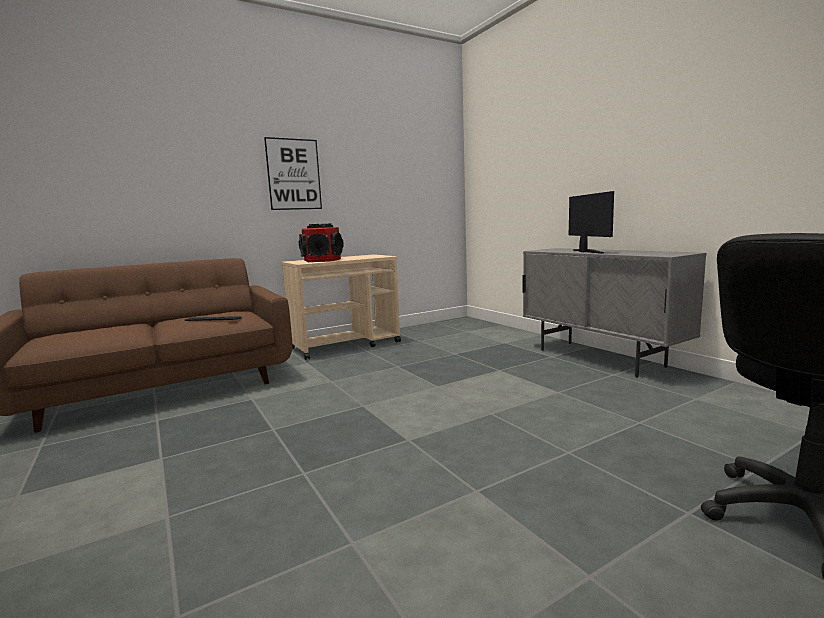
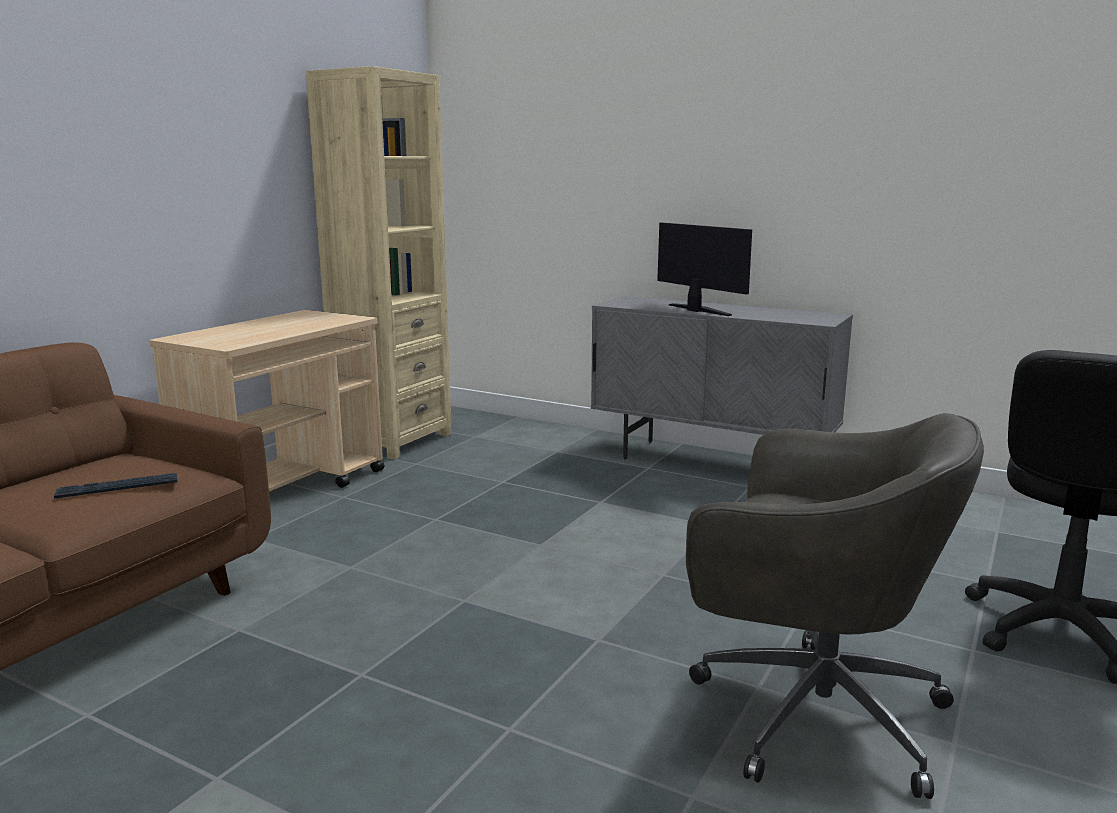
camera: 30 degrees left, 5 degrees up
(294, 174) = (160, 157): picture -> none
(321, 260) = (246, 335): speaker -> none
(422, 329) = (393, 440): none -> beige bookcase
(494, 517) = (811, 712): none -> grey office chair

